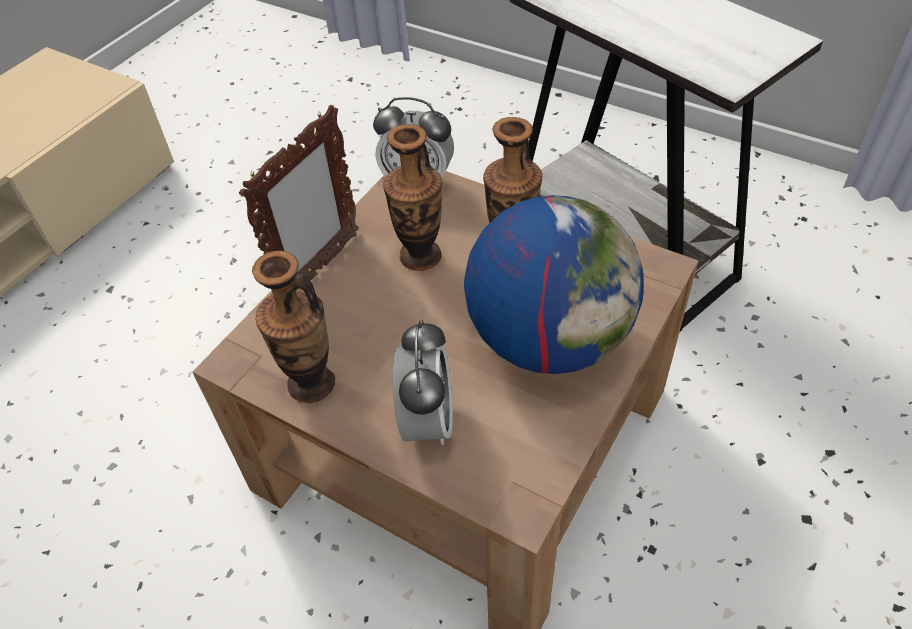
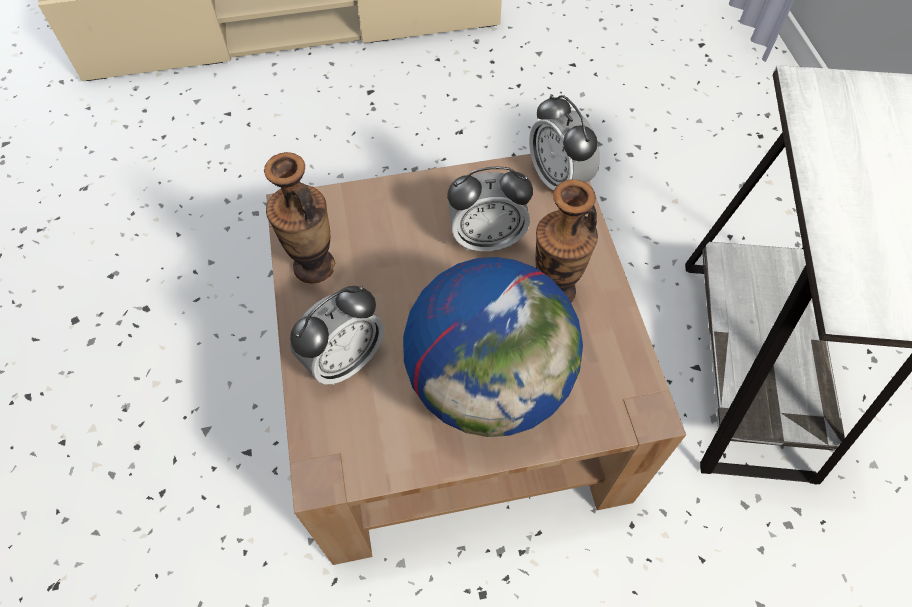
camera: 45 degrees right, 10 degrees up
(319, 270) = (413, 189): picture frame -> none
(420, 256) = (487, 238): vase -> alarm clock

